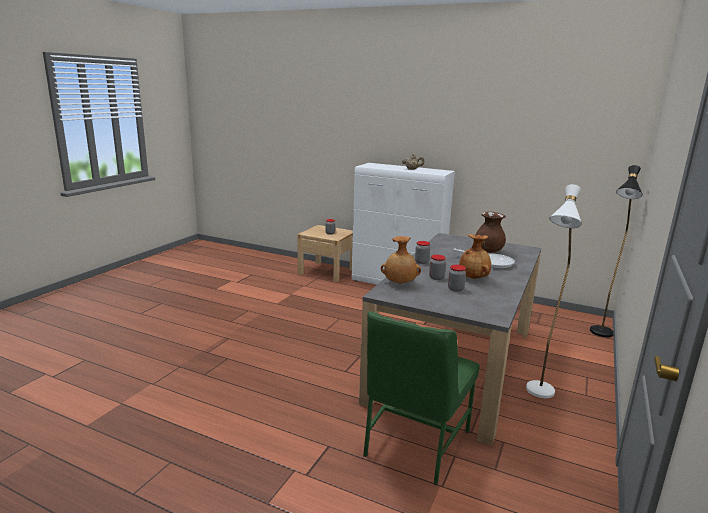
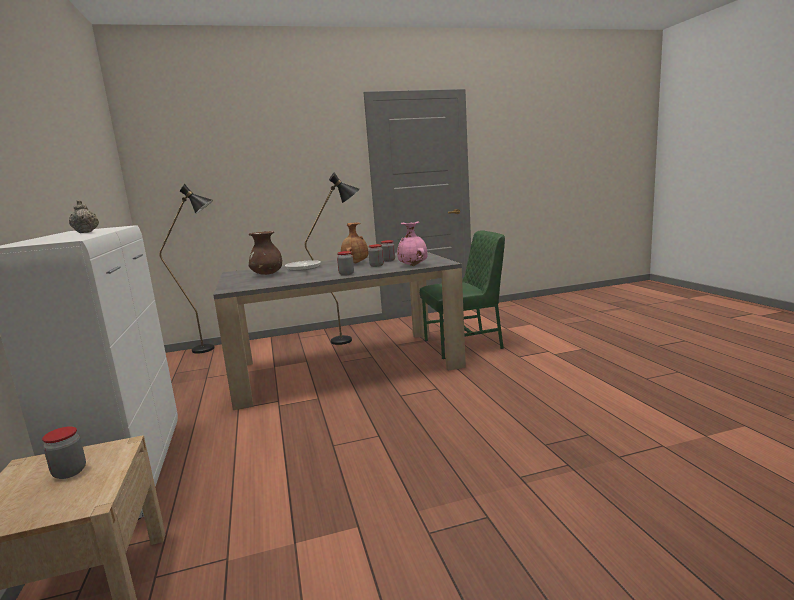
camera: 130 degrees left, 5 degrees down
(399, 283) = (413, 265): brown vase -> pink vase
(538, 395) = (349, 340): white floor lamp -> black floor lamp

